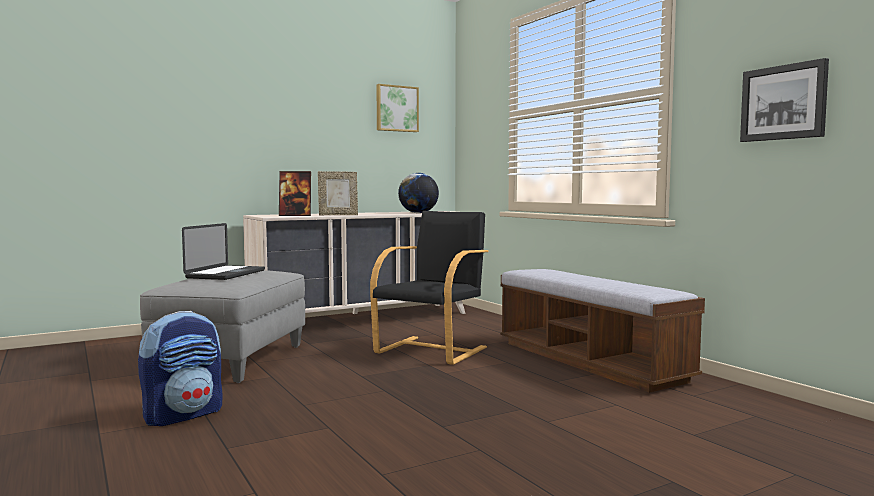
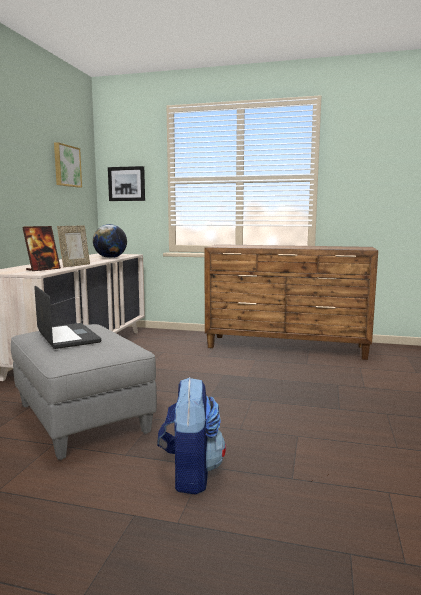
camera: 45 degrees left, 5 degrees up
(432, 350) = (195, 364): black armchair -> none
(588, 361) = (286, 347): bench -> brown dresser
(783, 102) = (392, 192): picture -> picture (127, 184)

